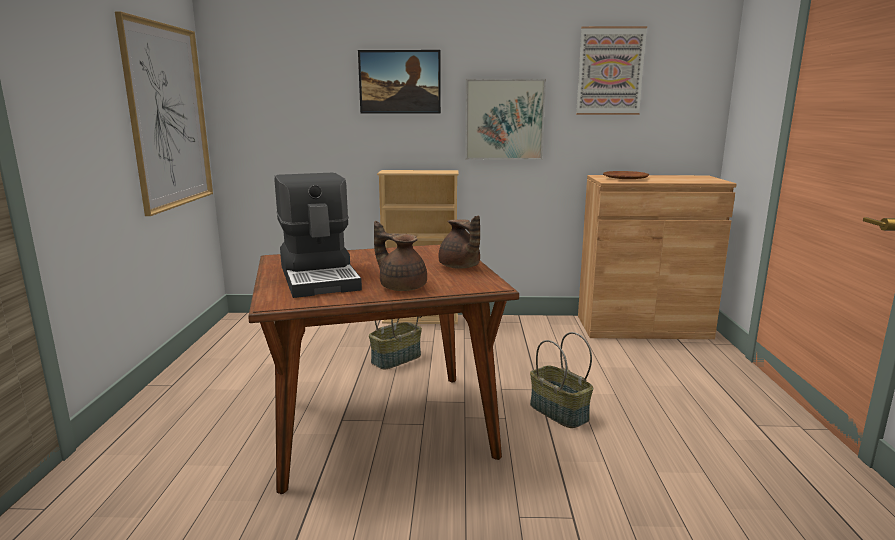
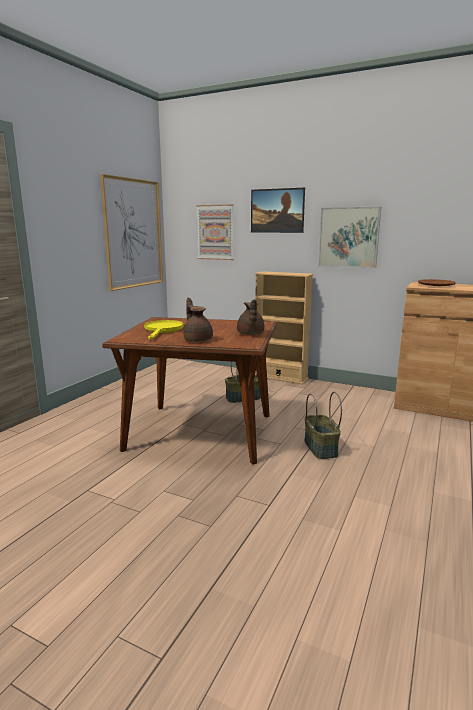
camera: 25 degrees right, 0 degrees up
(320, 277) = (163, 330): coffee machine -> yellow frying pan
(610, 71) = (435, 199): picture -> picture (215, 232)

